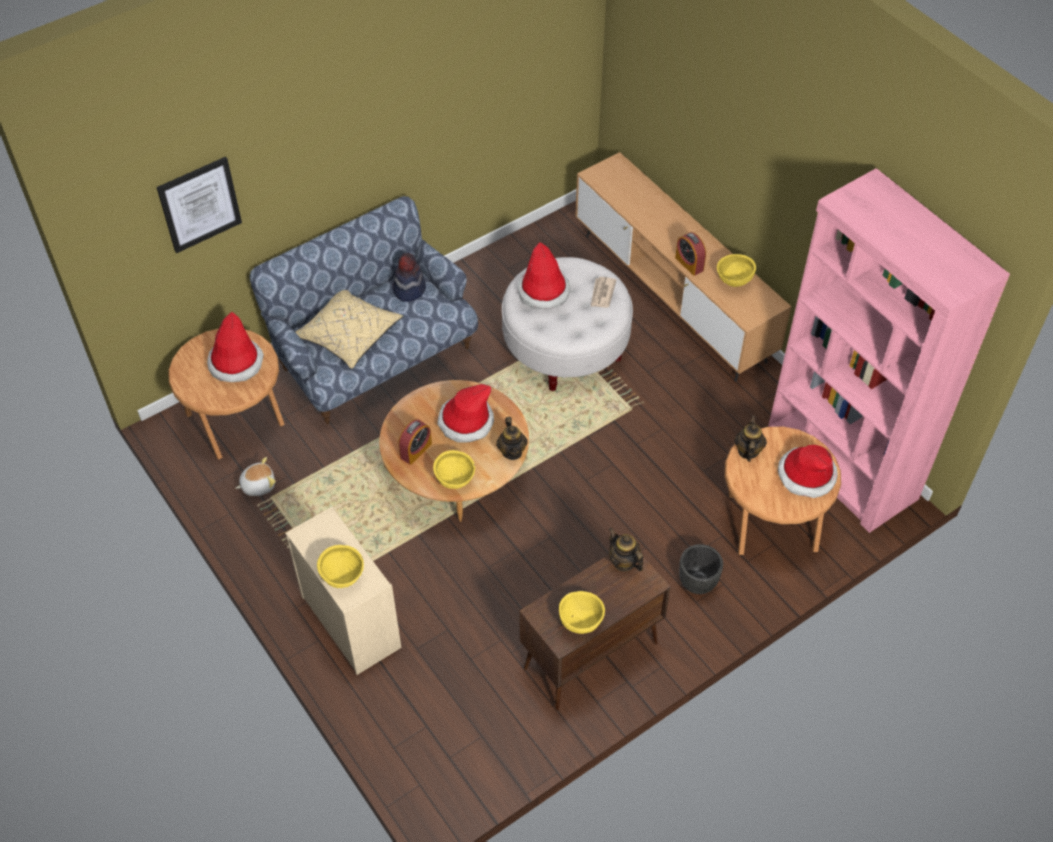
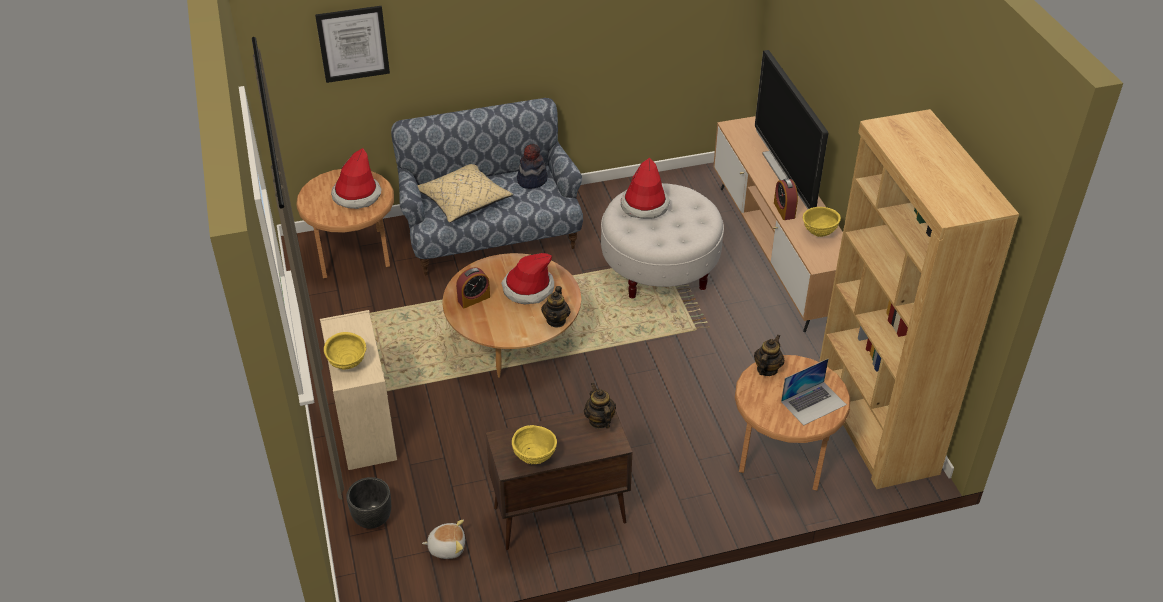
camera: 20 degrees right, 10 degrees down
(258, 485) = (345, 305): plush toy -> plush toy (447, 547)
(454, 481) = (494, 330): yellow bowl -> none
(602, 294) = (696, 219): newspaper -> none
(673, 218) = (787, 173): none -> television
(697, 583) = (688, 484): black planter -> black planter (372, 519)
(806, 475) = (813, 403): hat -> laptop
(841, 465) = (874, 425): pink bookcase -> brown bookcase

